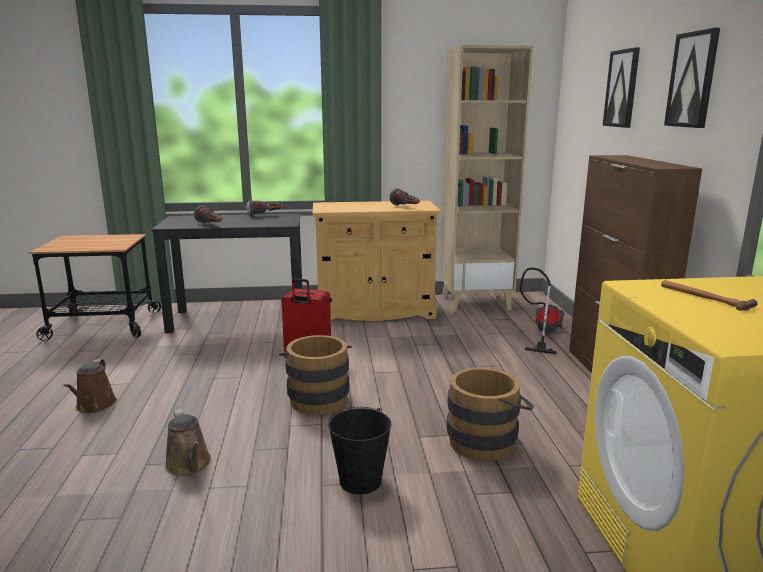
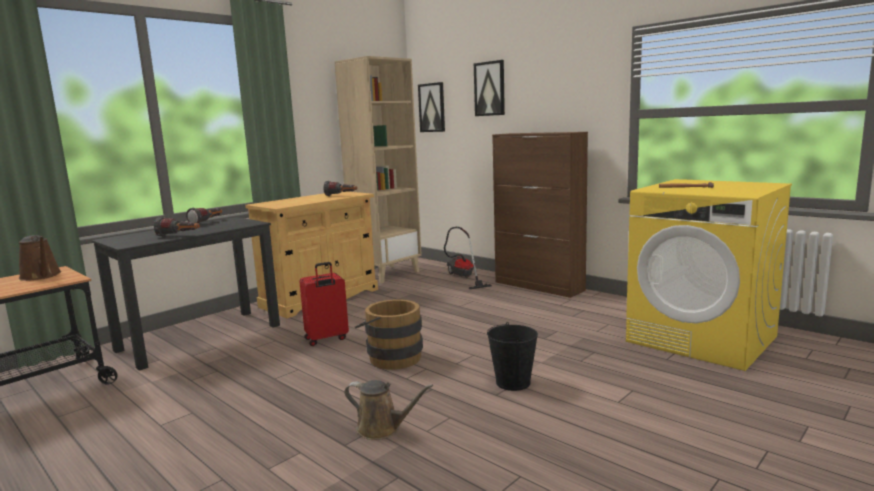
camera: 40 degrees left, 5 degrees down
(94, 406) = (194, 439): brown watering can -> brown watering can (41, 276)
(487, 440) = (539, 337): brown bucket -> none
(692, 80) = (562, 78): picture -> picture (432, 107)

